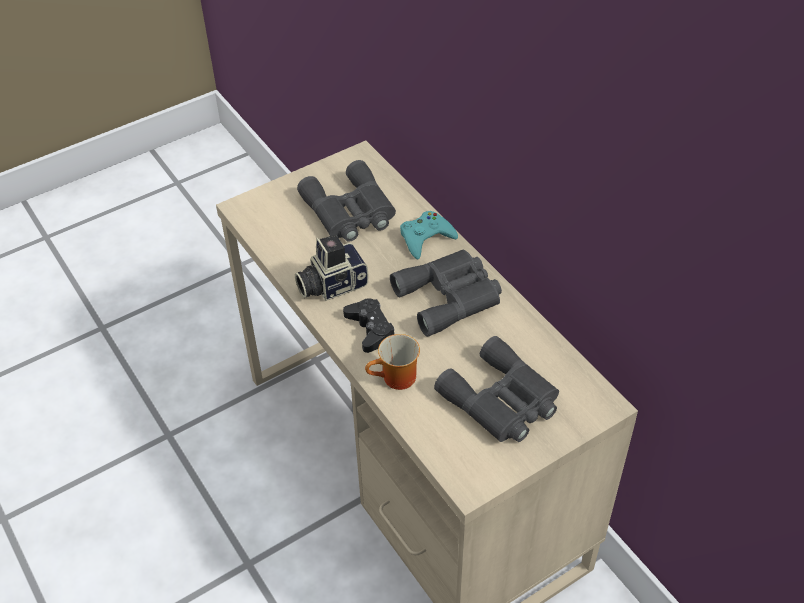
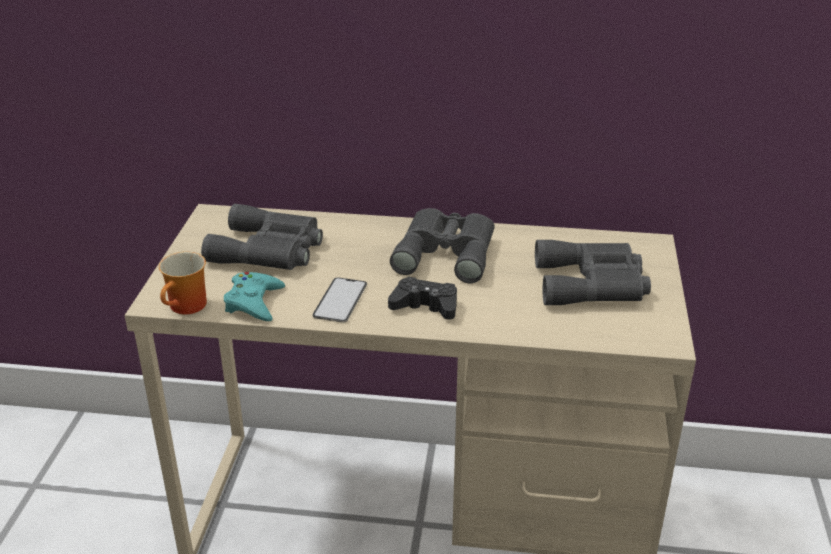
camera: 50 degrees left, 15 degrees down
(331, 284) = (340, 300): camera -> phone
(396, 380) = (503, 321): mug -> mug (188, 307)
(426, 238) = (363, 231): turquoise game controller -> turquoise game controller (254, 302)

